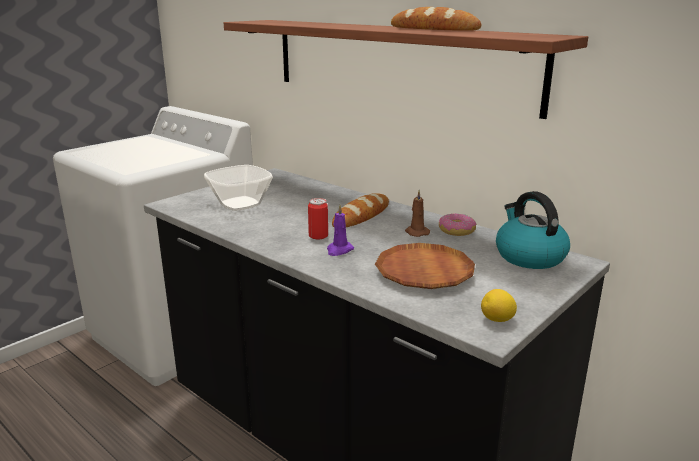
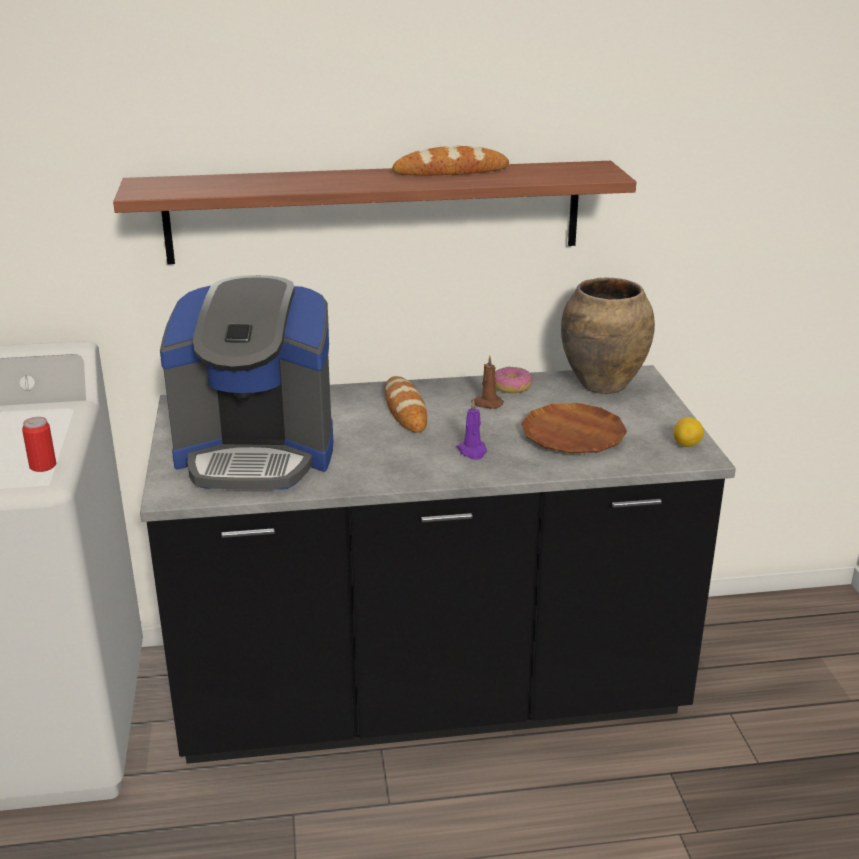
camera: 50 degrees left, 5 degrees up
(241, 204) = (257, 454): bowl -> coffee machine
(318, 236) = (421, 448): can -> can (43, 466)
(528, 256) = (603, 385): kettle -> brown vase

